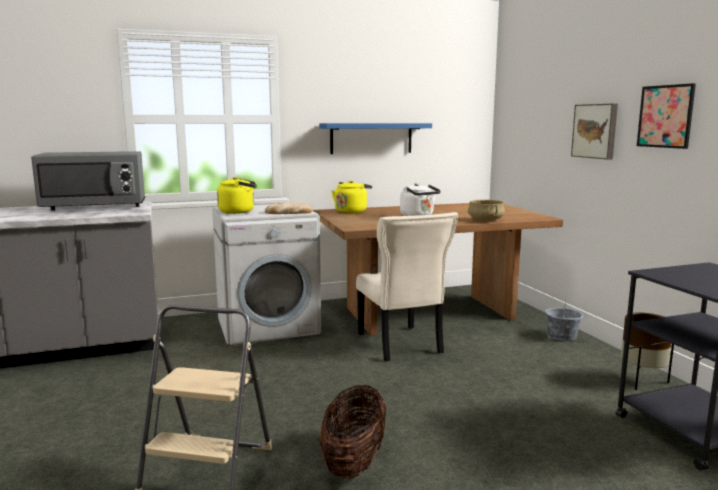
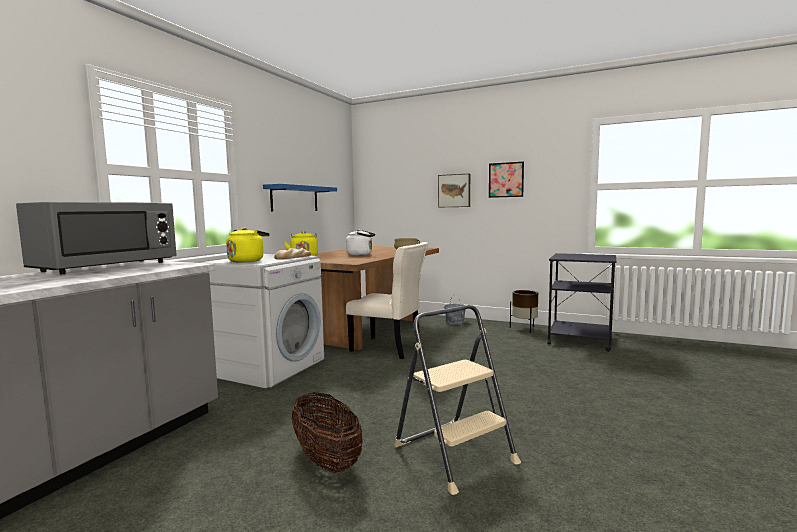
camera: 45 degrees left, 5 degrees down
(354, 461) = (507, 407): basket -> basket (326, 460)

